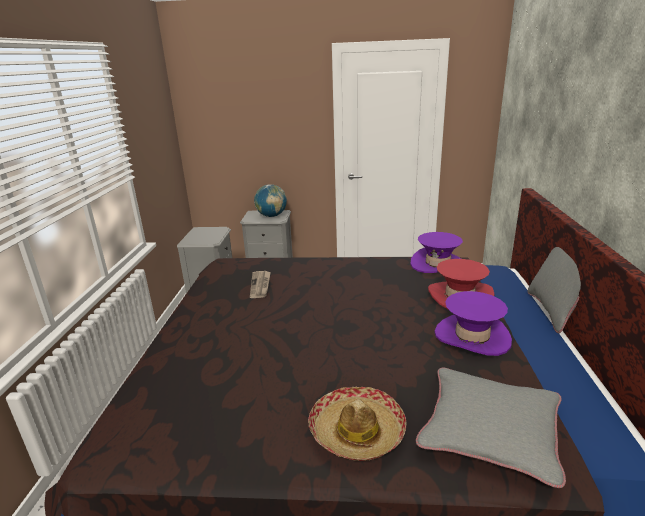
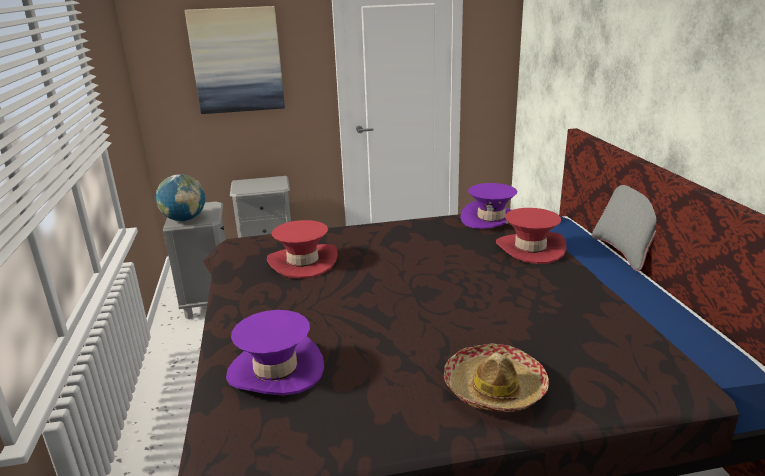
camera: 15 degrees left, 0 degrees up
(254, 116) = (237, 60): none -> picture
(260, 285) = (303, 262): newspaper -> red hat
(271, 216) = (268, 184): globe -> globe (184, 219)
(472, 336) = (561, 285): purple hat -> purple hat (276, 370)
(490, 430) = (619, 364): grey pillow -> none

